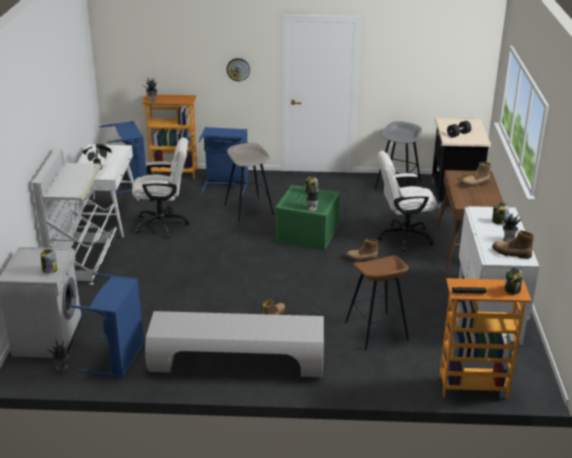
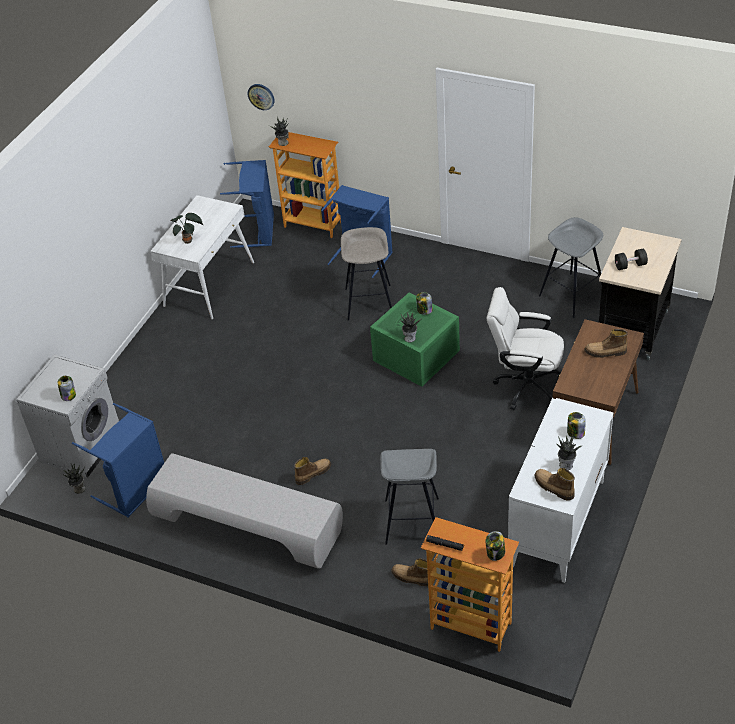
camera: 25 degrees right, 15 degrees up
(84, 263) = (157, 349): white shoe rack -> none
(164, 224) = (264, 307): white office chair -> none
(238, 69) = (386, 121): wall clock -> wall clock (261, 96)
(361, 259) = (456, 409): boot -> boot (412, 578)
(376, 331) = (412, 521): brown stool -> grey stool

